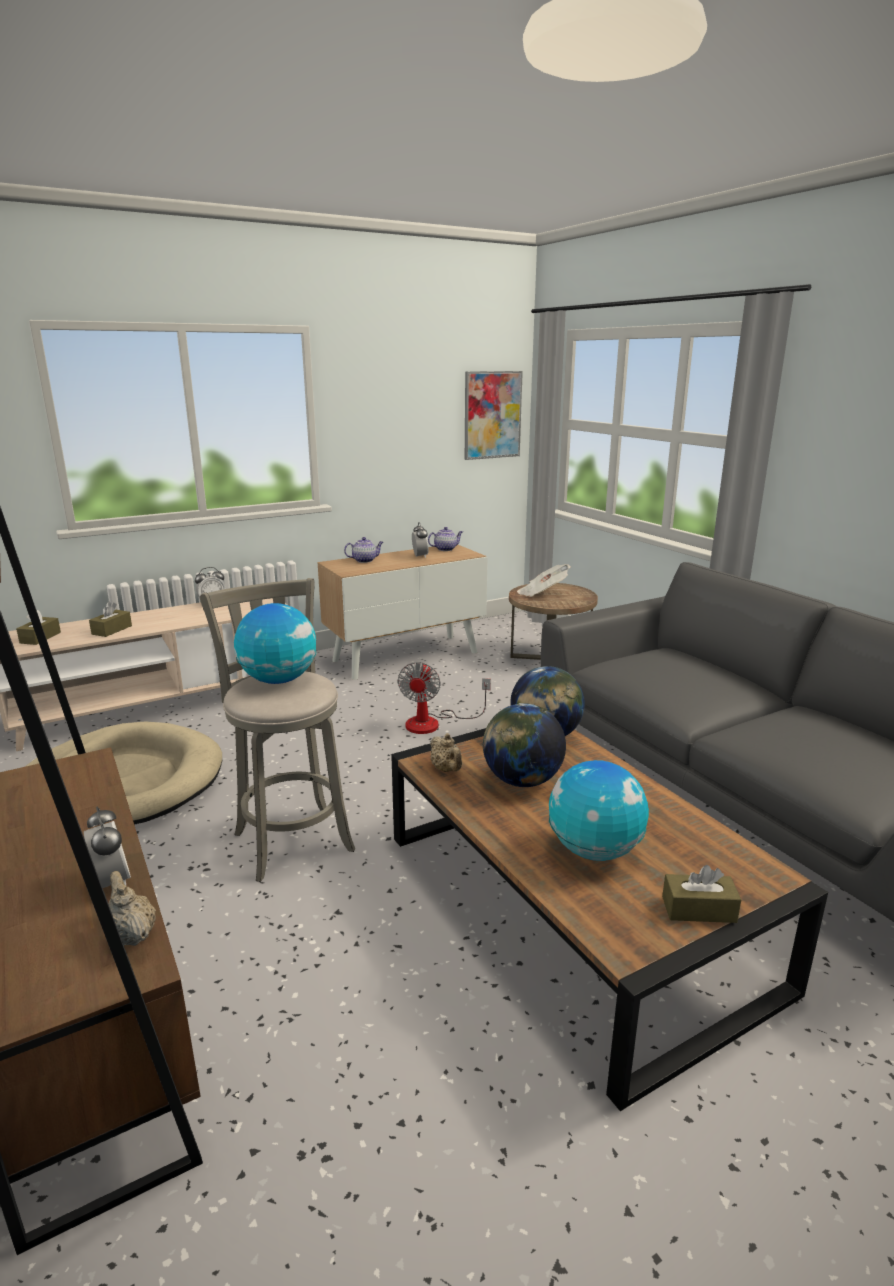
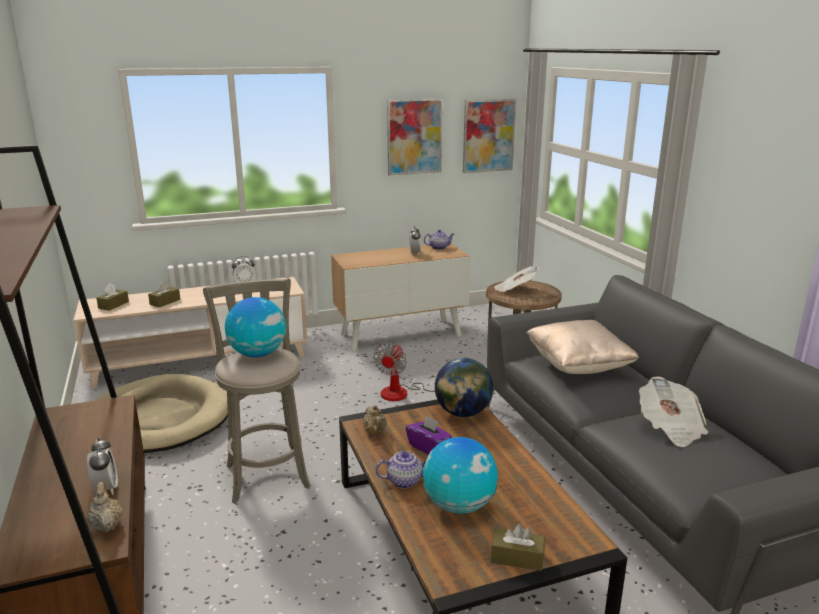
camera: 10 degrees right, 0 degrees up
(365, 560) = (369, 255): teapot -> teapot (405, 481)
(409, 415) = (414, 136): none -> picture
(522, 781) = (428, 447): globe -> purple tissue box
(664, 670) = (578, 366): none -> beige pillow
(807, 730) = (670, 428): none -> newspaper

